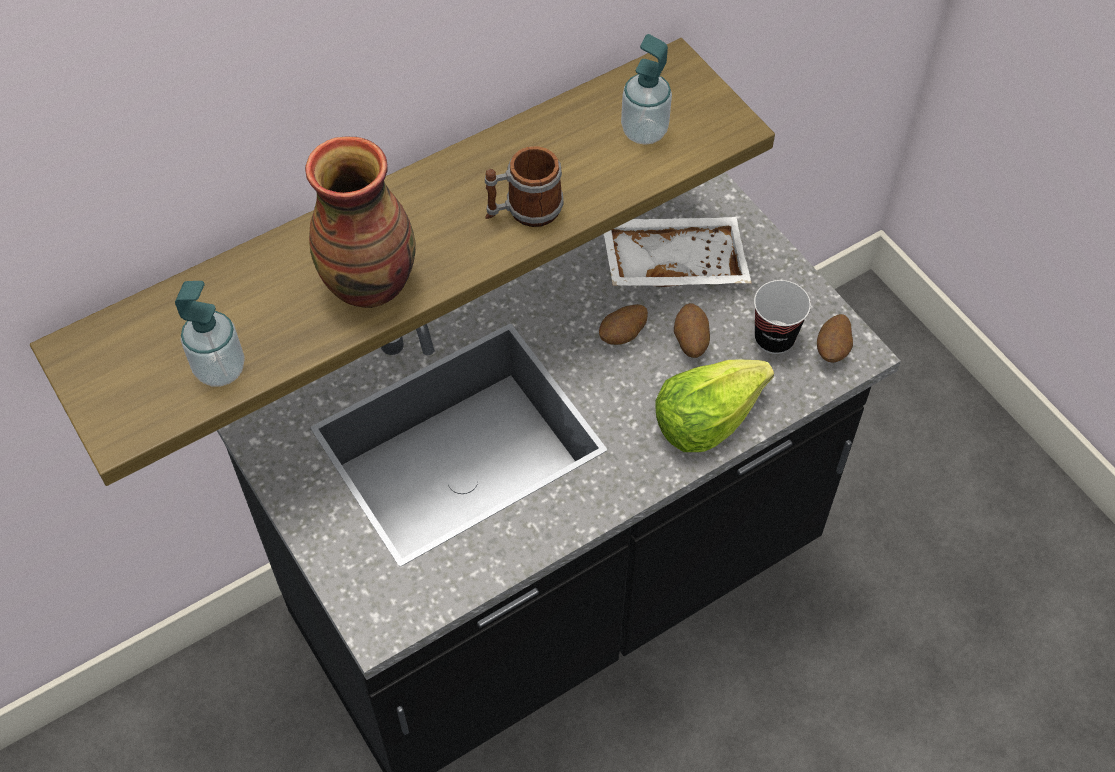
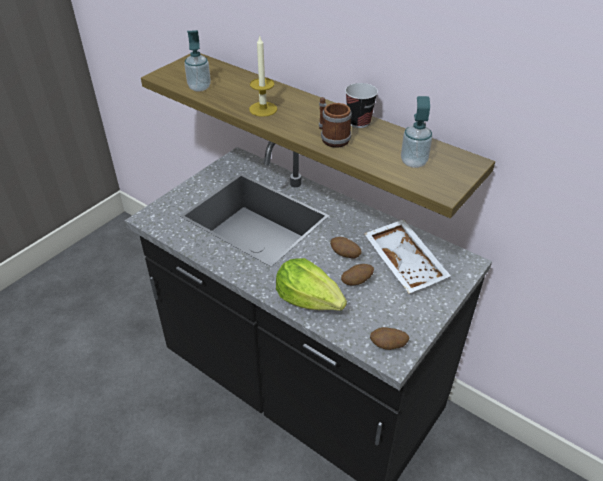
camera: 70 degrees right, 15 degrees down
(371, 282) = (263, 109): vase -> candle
(774, 338) = (380, 317): cup -> cup (359, 122)

